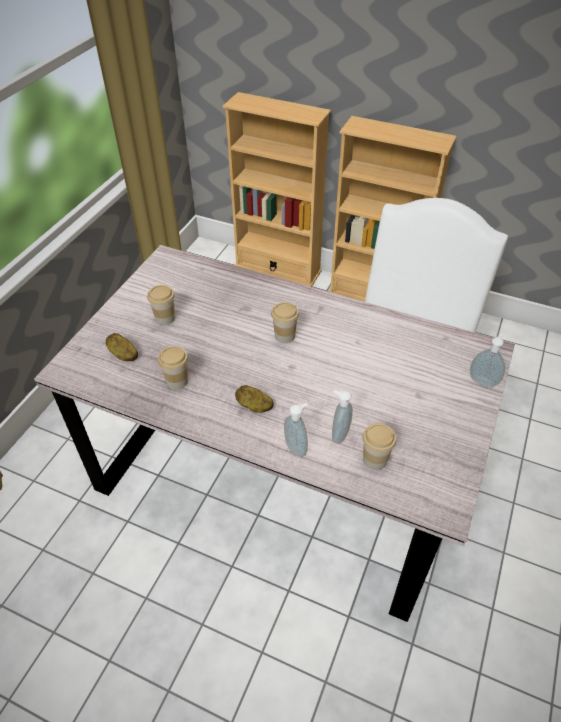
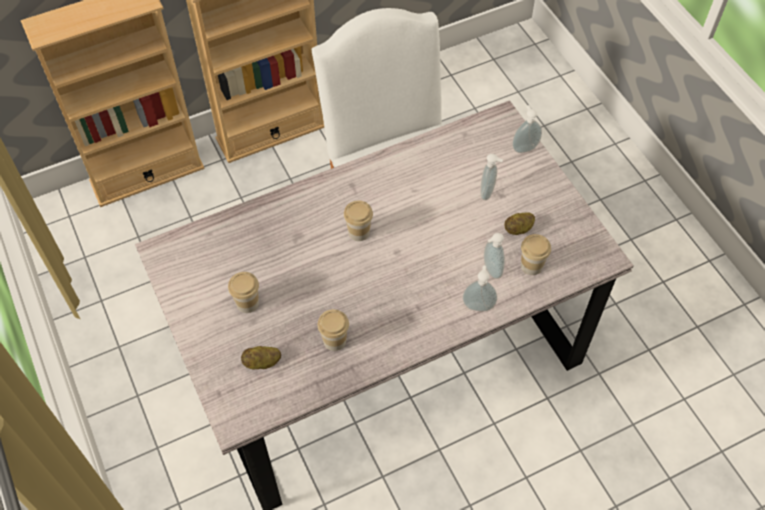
camera: 50 degrees left, 10 degrees up
(254, 406) = (413, 305): potato -> potato (519, 229)
(410, 386) = (488, 192): none -> soap dispenser

